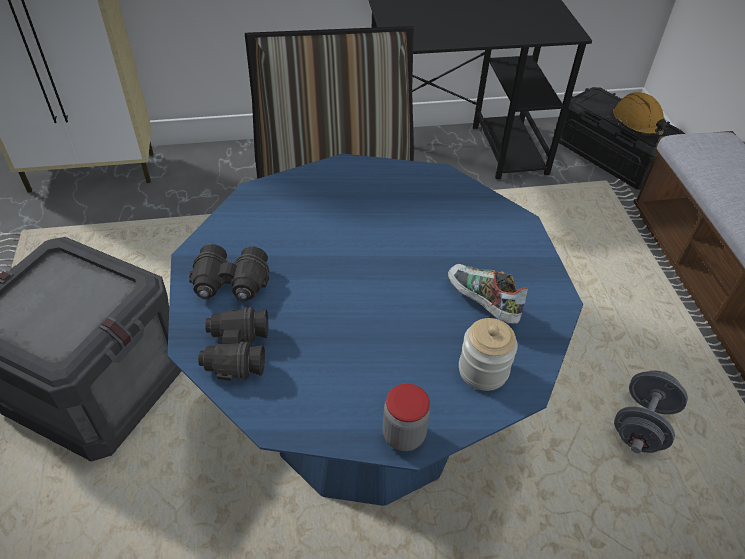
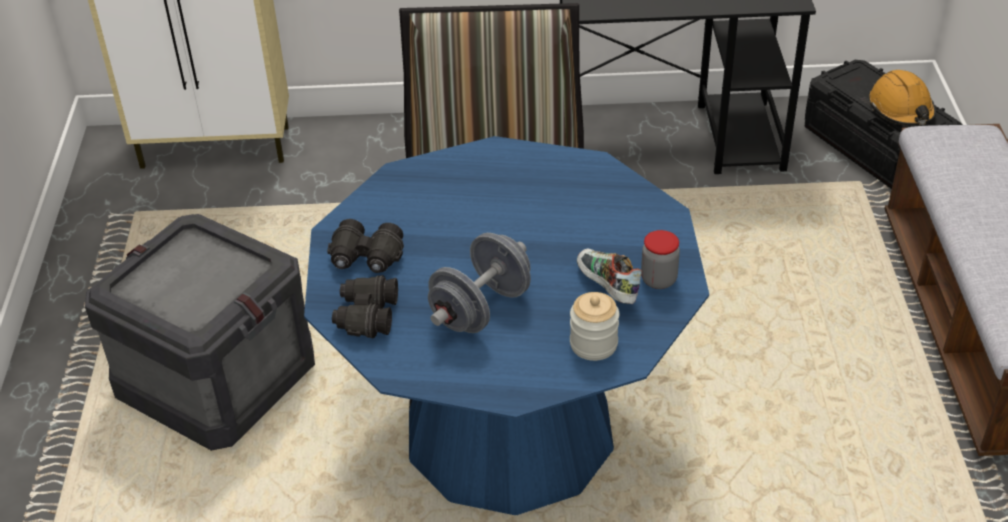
camera: 10 degrees right, 5 degrees down
(404, 435) = (508, 390): jar -> jar (658, 280)
(641, 425) = (826, 459): grey dumbbell -> grey dumbbell (481, 308)

